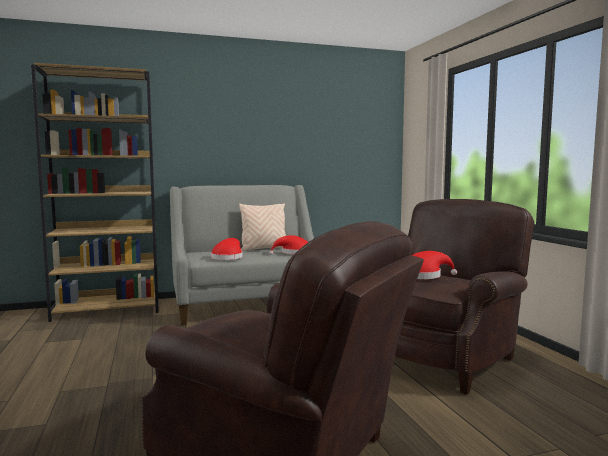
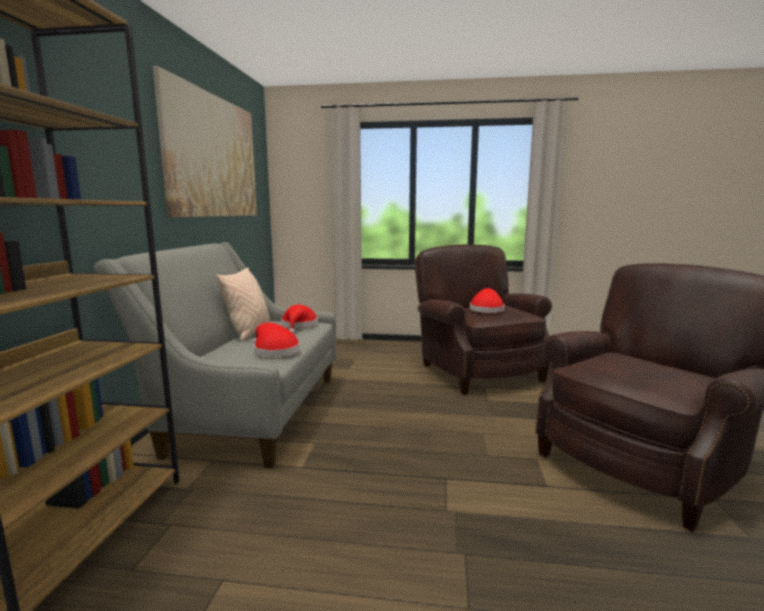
camera: 65 degrees left, 5 degrees up
(305, 122) = (214, 157): none -> picture

